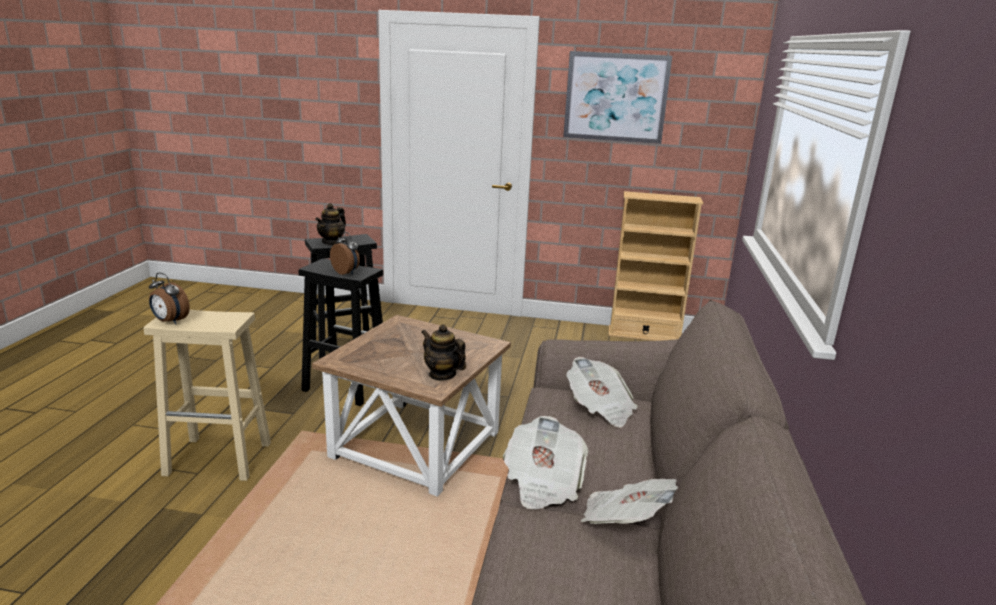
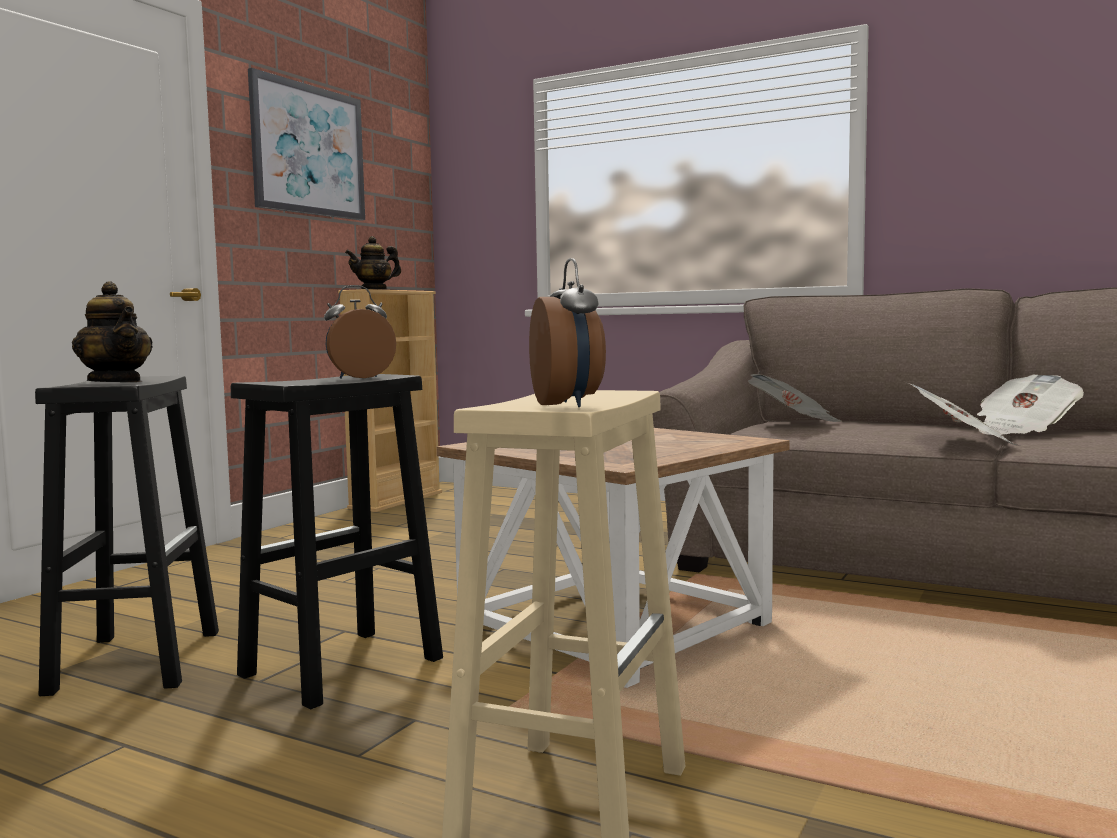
camera: 70 degrees left, 15 degrees down
(170, 321) = (568, 404): alarm clock -> alarm clock turned 60 degrees counterclockwise
(442, 374) = (704, 437): teapot -> teapot (374, 289)

